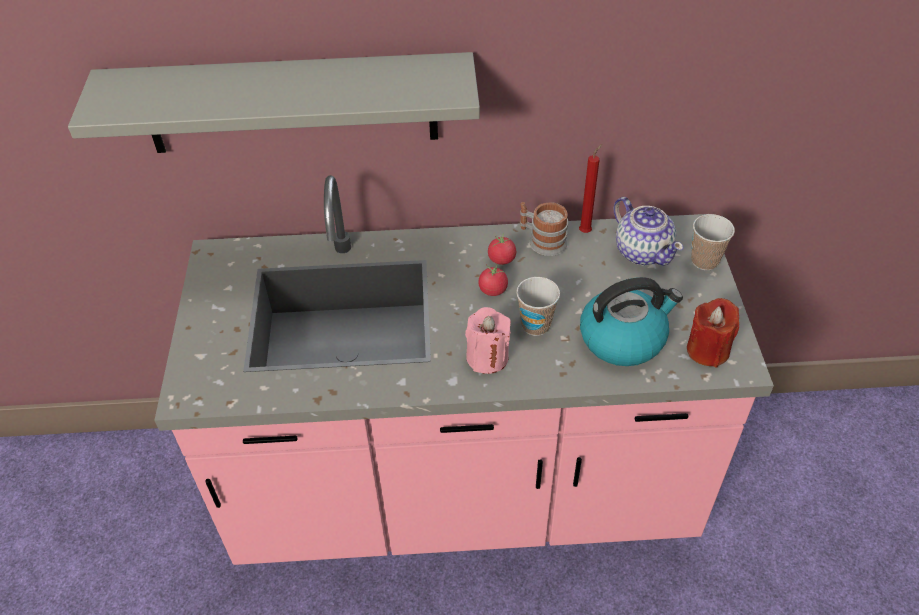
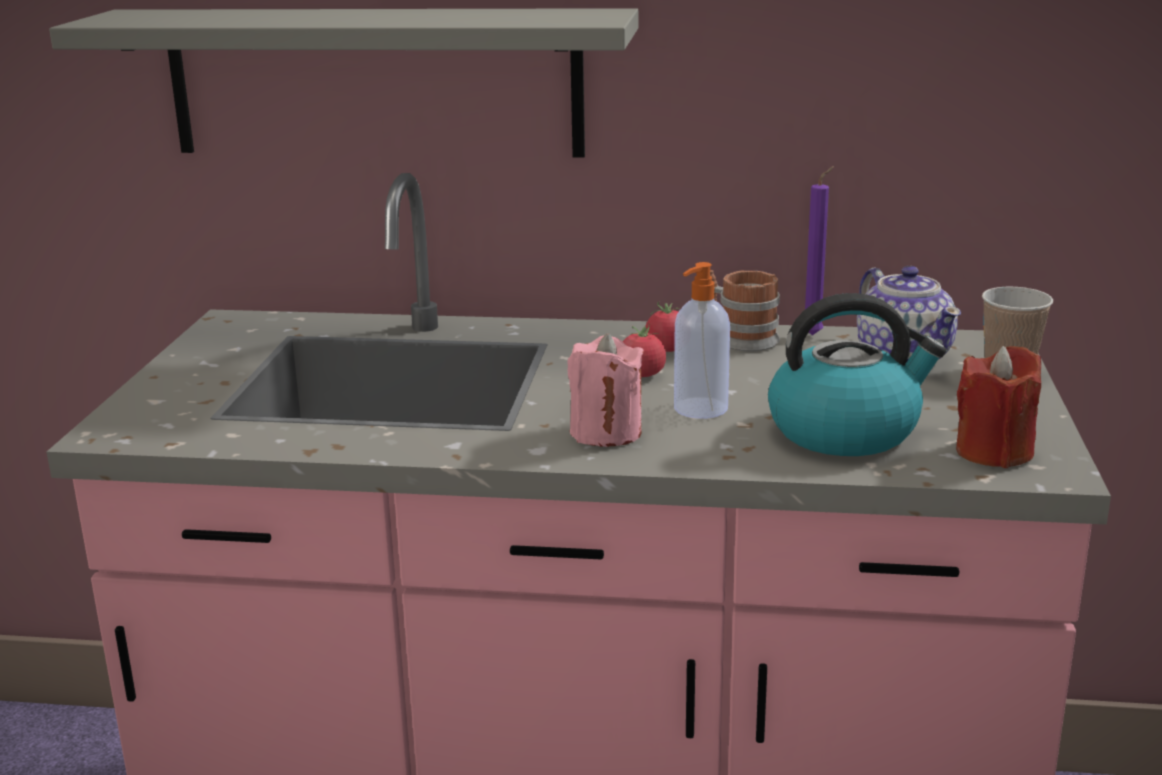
camera: 10 degrees right, 25 degrees down
(535, 325) = (699, 409): cup -> soap dispenser
(586, 231) = (815, 334): red candle -> purple candle

